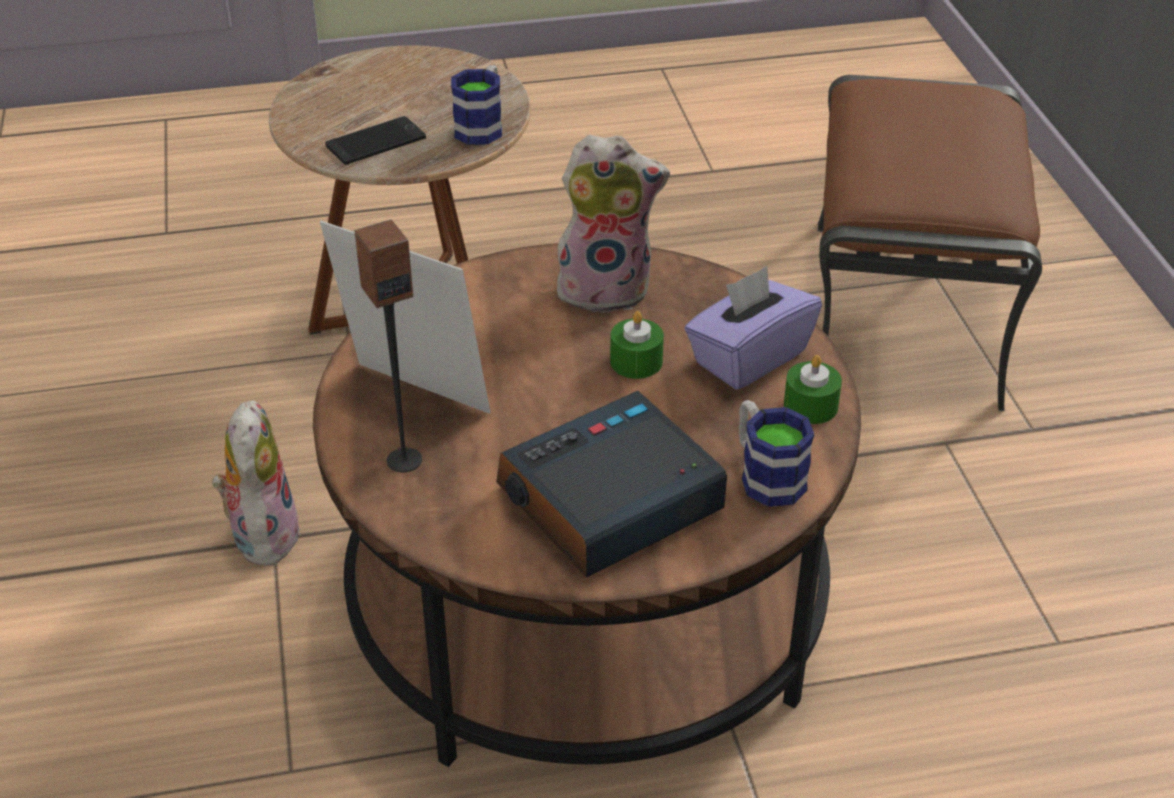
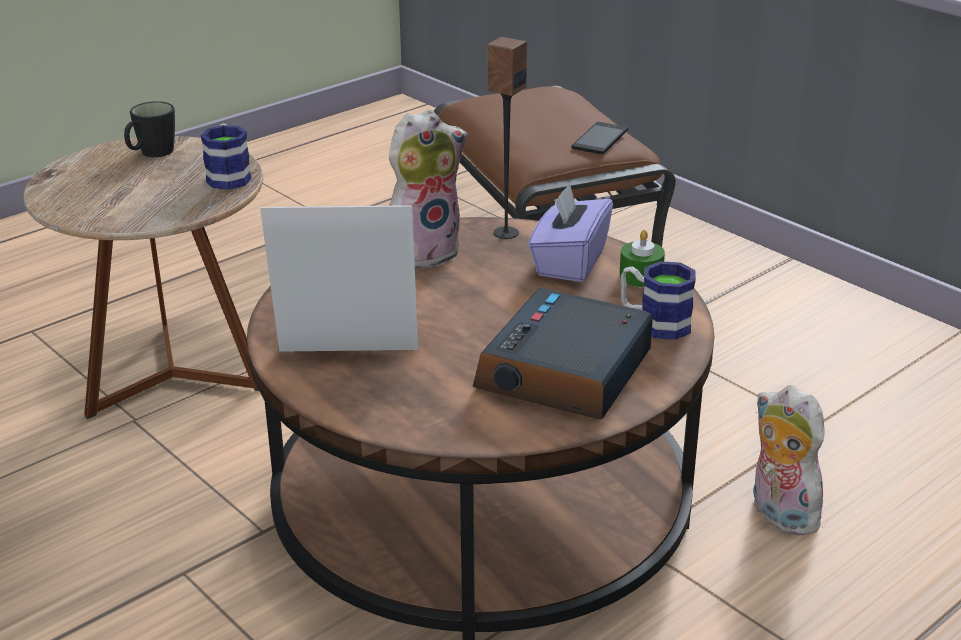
camera: 30 degrees left, 10 degrees down
(262, 534) = (169, 572): plush toy -> plush toy (778, 514)
(376, 142) = (148, 206): phone -> phone (600, 139)
(404, 460) = (382, 398): speaker -> speaker (505, 233)
(434, 73) = (151, 153): none -> black mug
(636, 361) = (493, 287): green candle -> none

